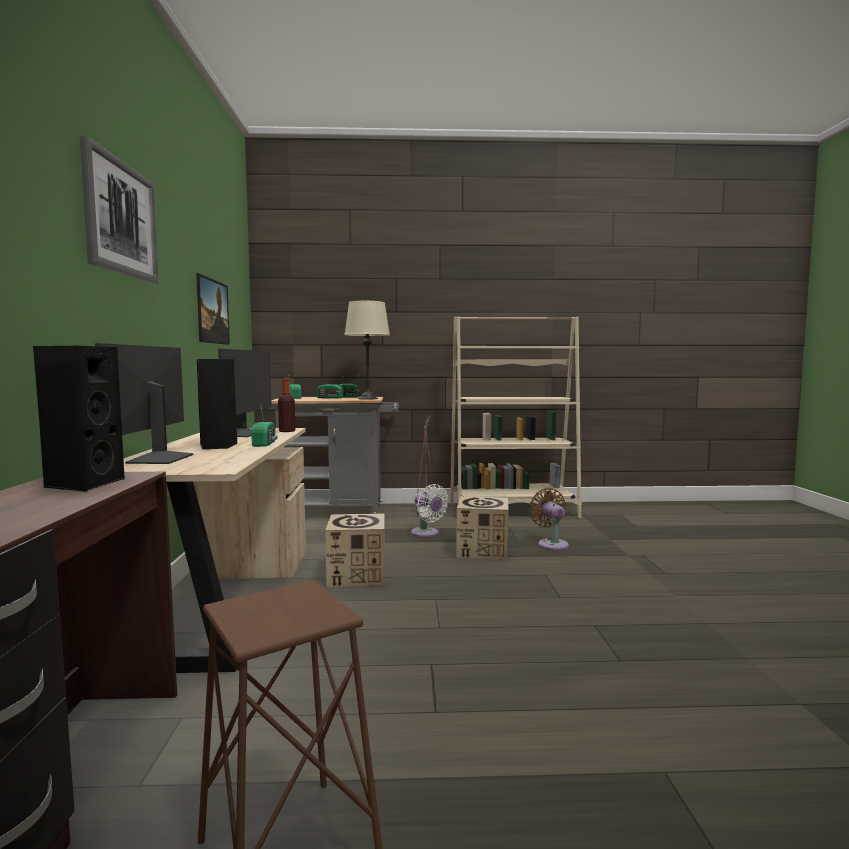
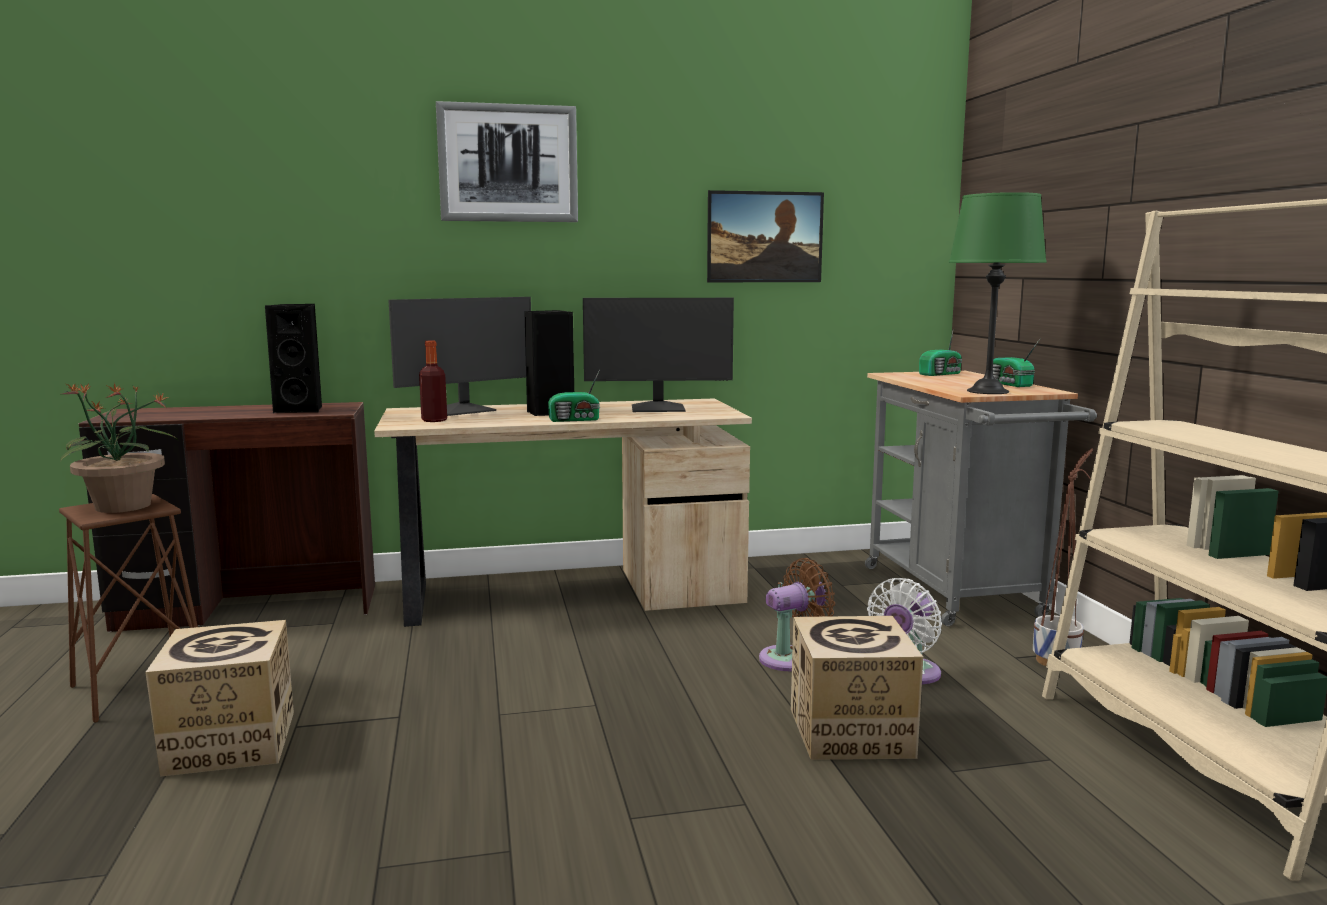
camera: 80 degrees right, 5 degrees up
(158, 459) = (463, 411): monitor -> monitor turned 150 degrees clockwise
(280, 608) = (124, 507): none -> potted plant
(287, 431) = (700, 416): bottle -> bottle (434, 420)
(330, 398) = (967, 382): radio -> none
(357, 575) = (669, 644): cardboard box -> cardboard box (230, 743)
(367, 398) = (988, 391): beige table lamp -> green table lamp
(551, 544) = (963, 817): brown fan -> brown fan (792, 658)

